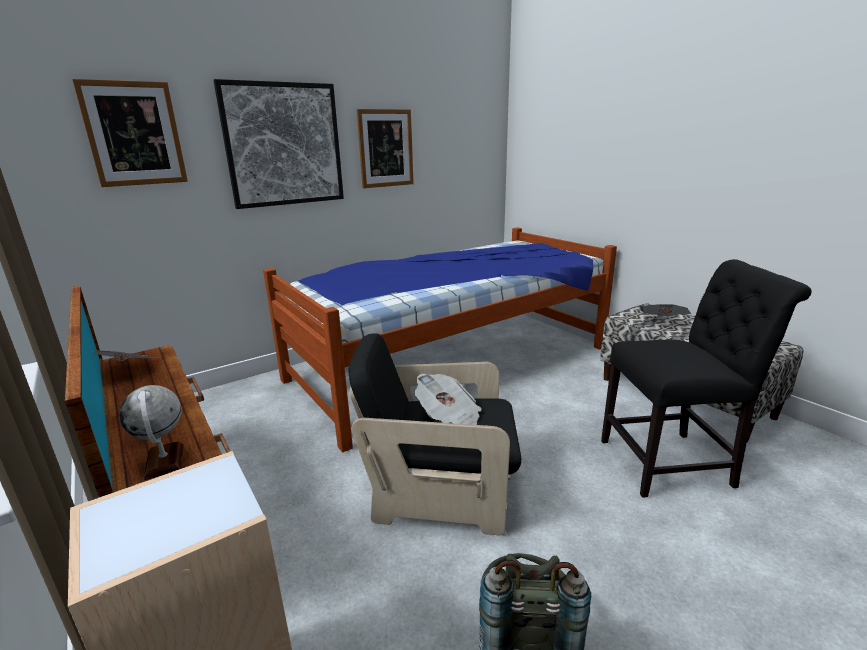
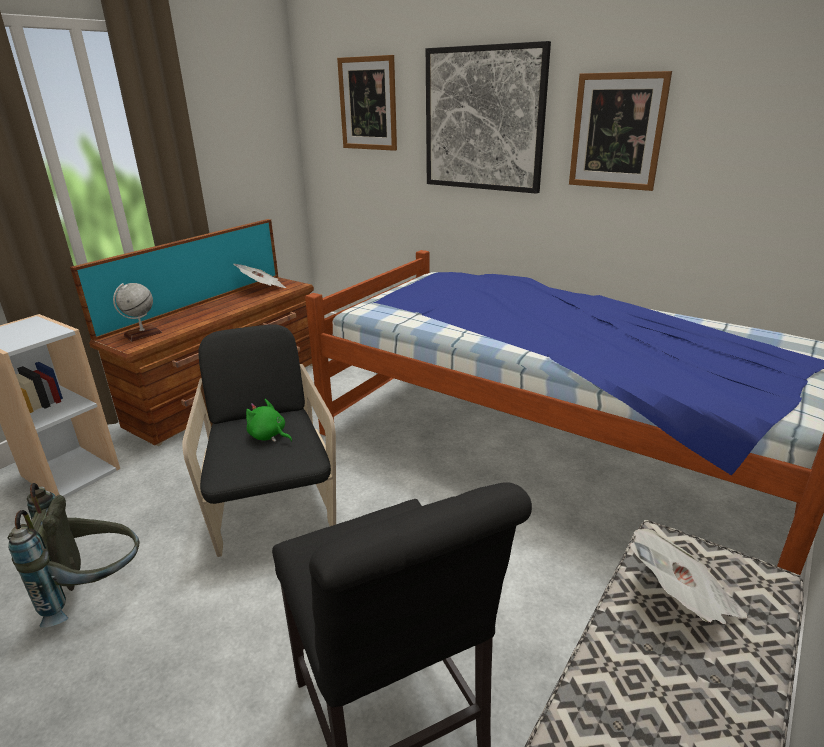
camera: 70 degrees right, 5 degrees up
(449, 418) = (269, 436): newspaper -> green plush toy

